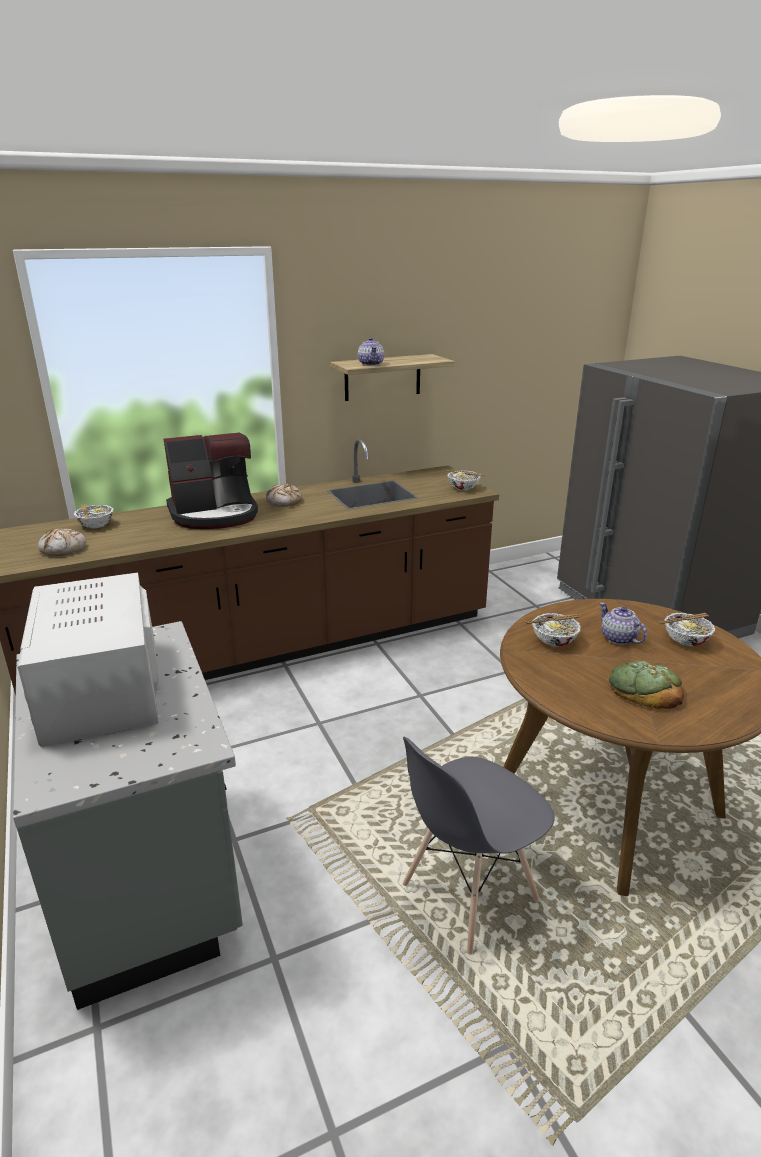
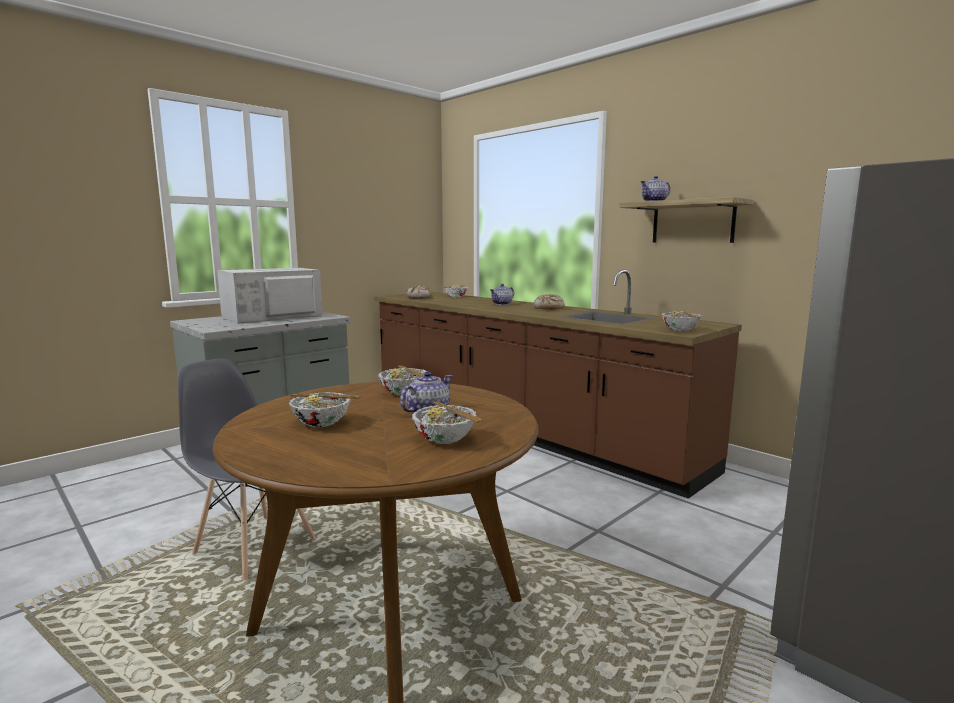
camera: 70 degrees right, 15 degrees down
(215, 514) = (502, 304): coffee machine -> teapot
(644, 689) = (321, 423): bread -> bowl

